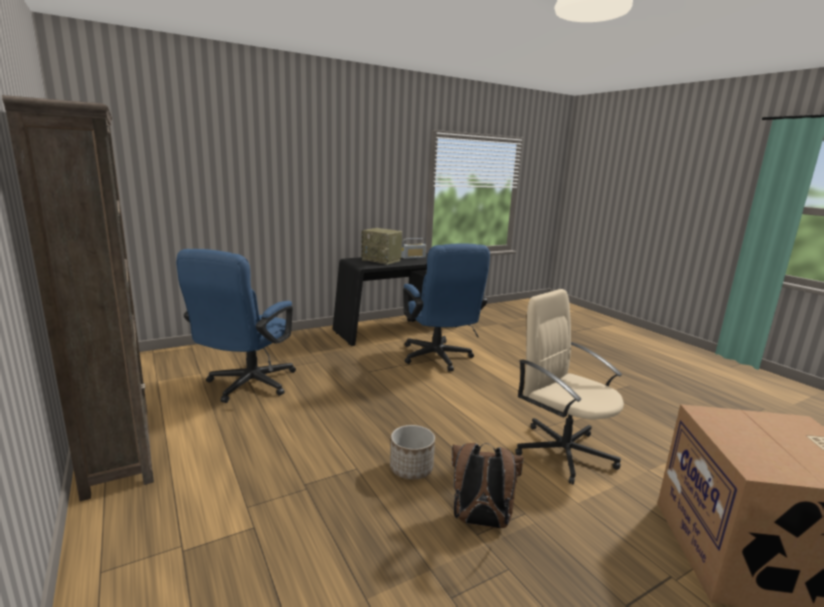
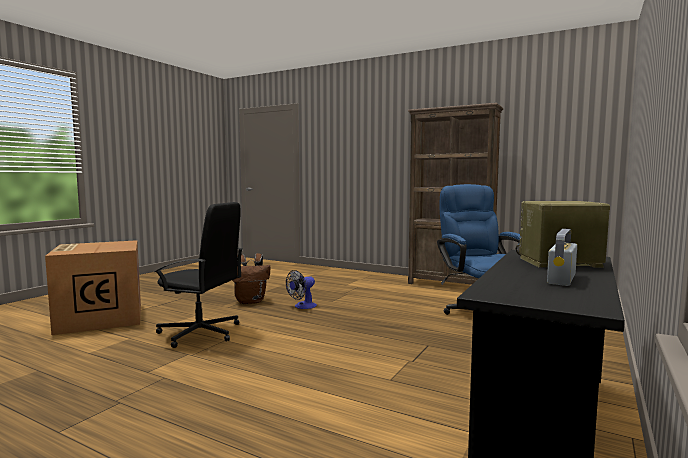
camera: 150 degrees right, 10 degrees down
(411, 468) = (302, 306): planter -> fan
(438, 359) = (385, 384): blue office chair -> none
(563, 451) = (200, 333): beige office chair -> black office chair

